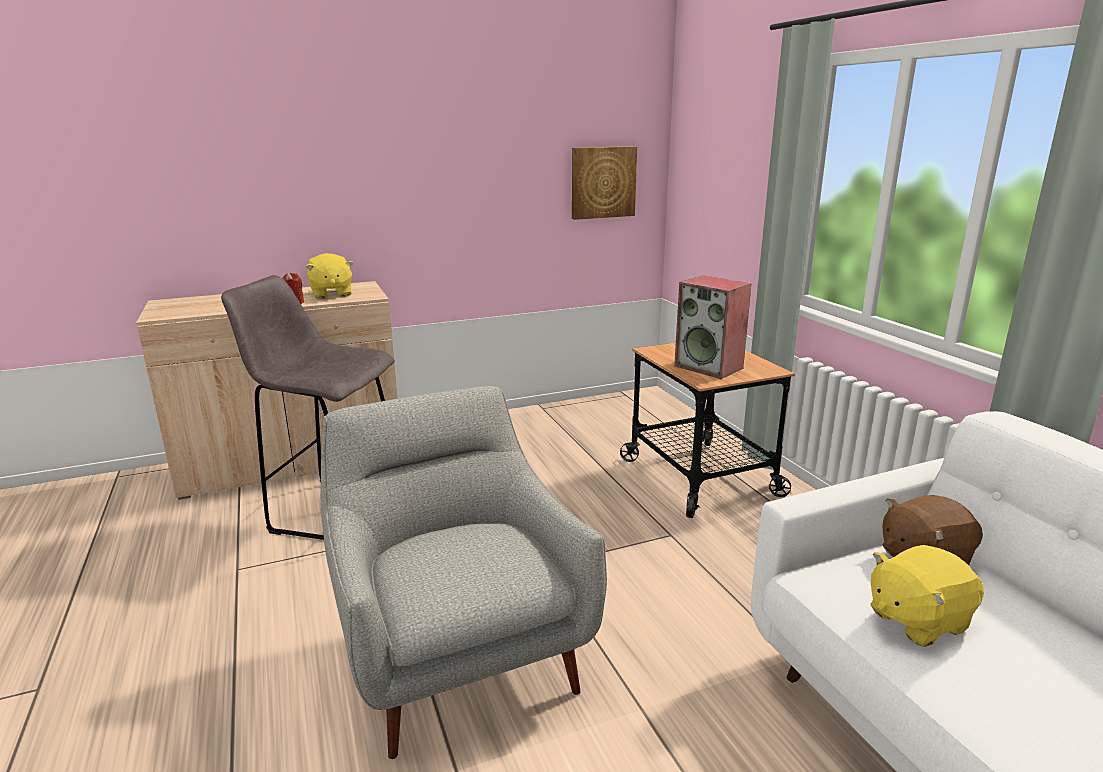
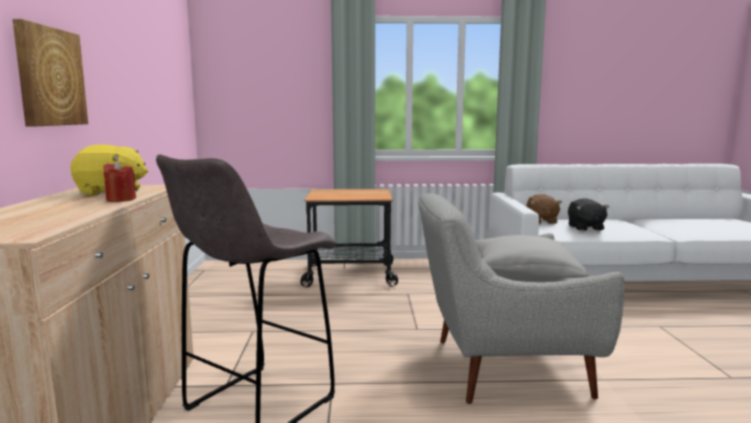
camera: 70 degrees left, 10 degrees down
(468, 549) = (523, 273): none -> grey pillow
(603, 182) = (175, 93): picture -> picture (49, 77)
(710, 367) = (362, 195): speaker -> none
(916, 619) = (585, 228): yellow plush toy -> black plush toy

